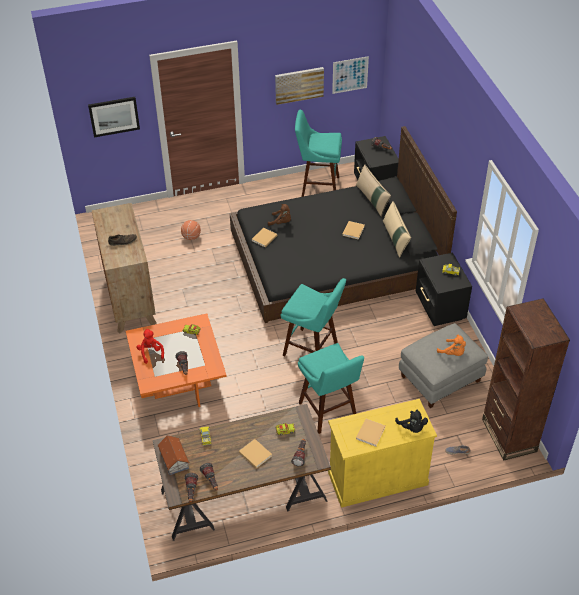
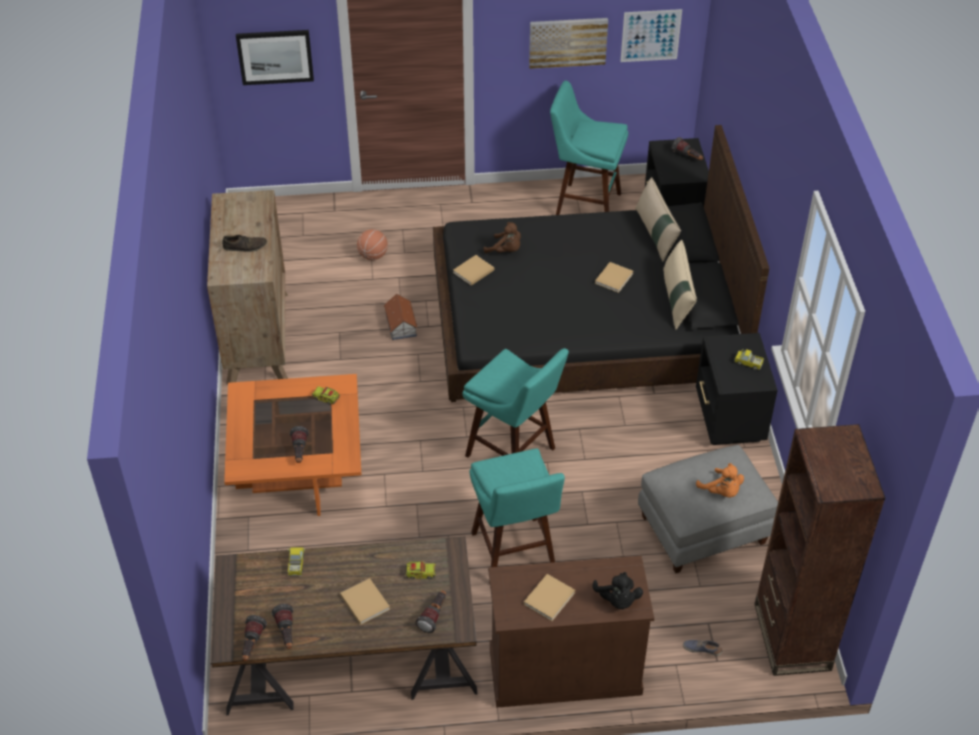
camera: 10 degrees right, 0 degrees up
(150, 352) = (256, 421): red plush toy -> none
(174, 460) = (239, 591): toy house -> toy house (400, 325)
(377, 478) = (564, 670): yellow cabinet -> brown cabinet

